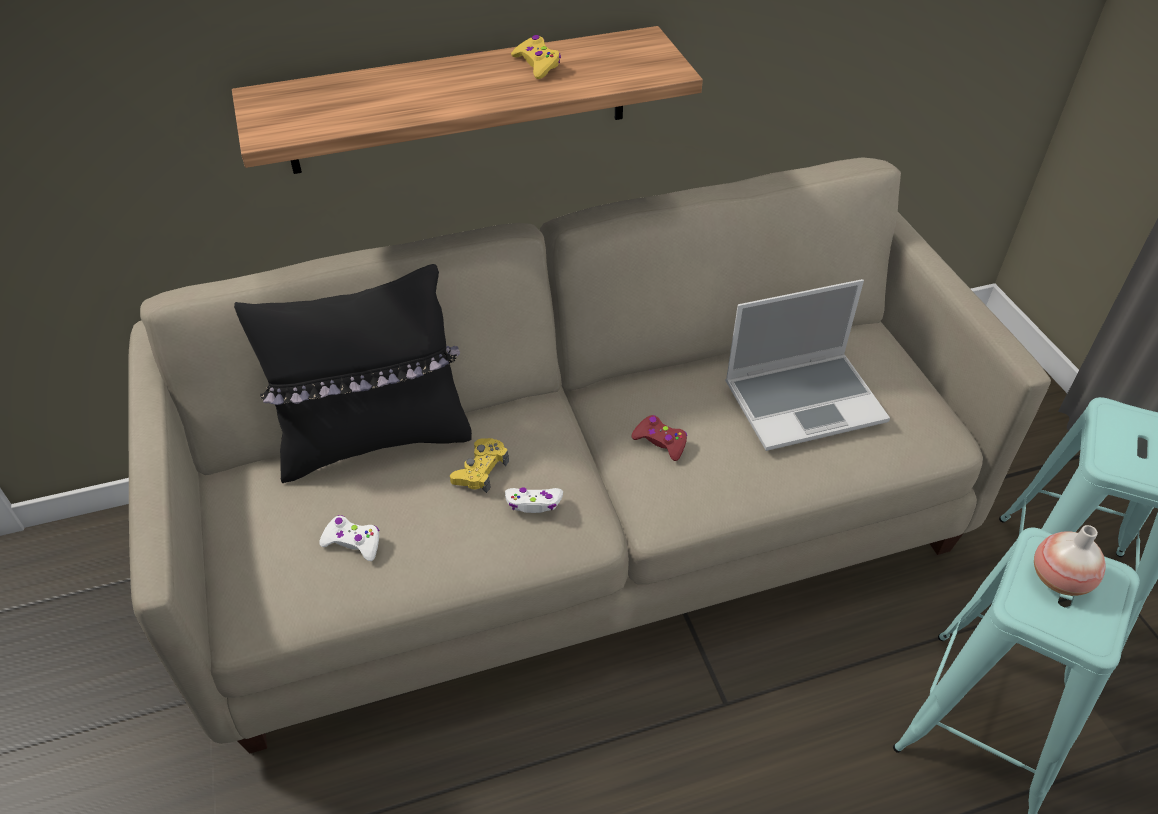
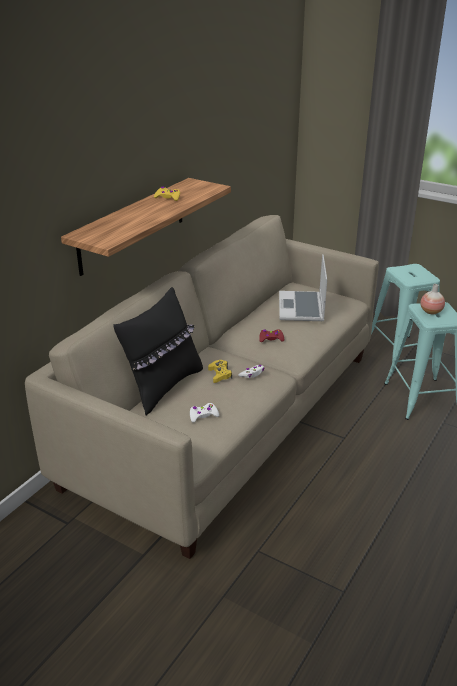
camera: 40 degrees left, 15 degrees down
(805, 401) = (302, 308): laptop -> laptop turned 150 degrees clockwise

